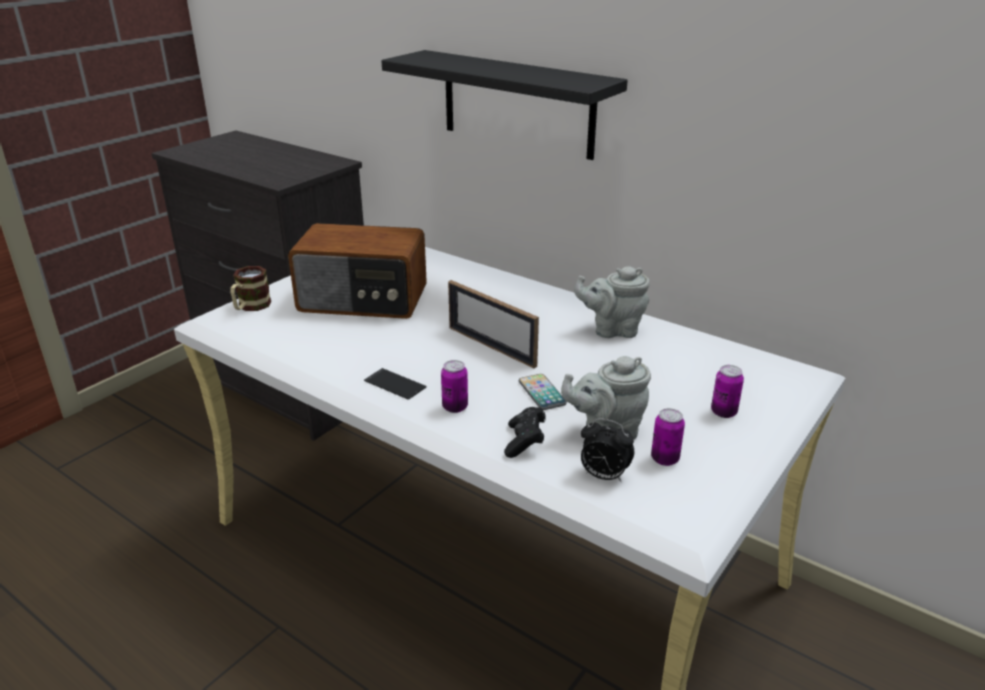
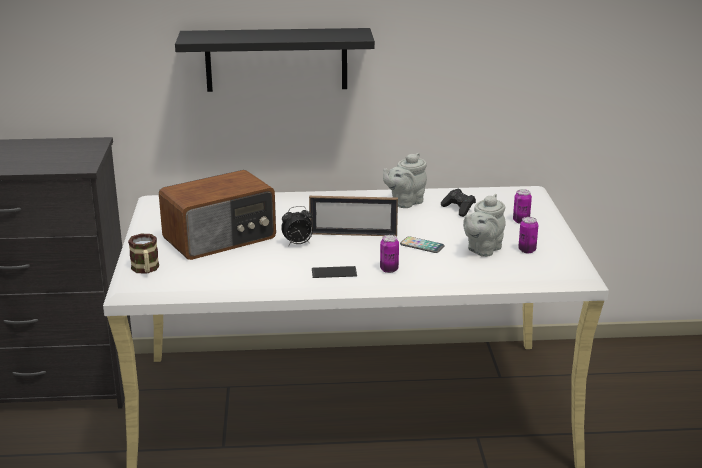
camera: 40 degrees left, 5 degrees down
(525, 442) = (452, 269): black game controller -> black game controller (458, 209)
(603, 476) = (512, 268): alarm clock -> alarm clock (298, 244)

